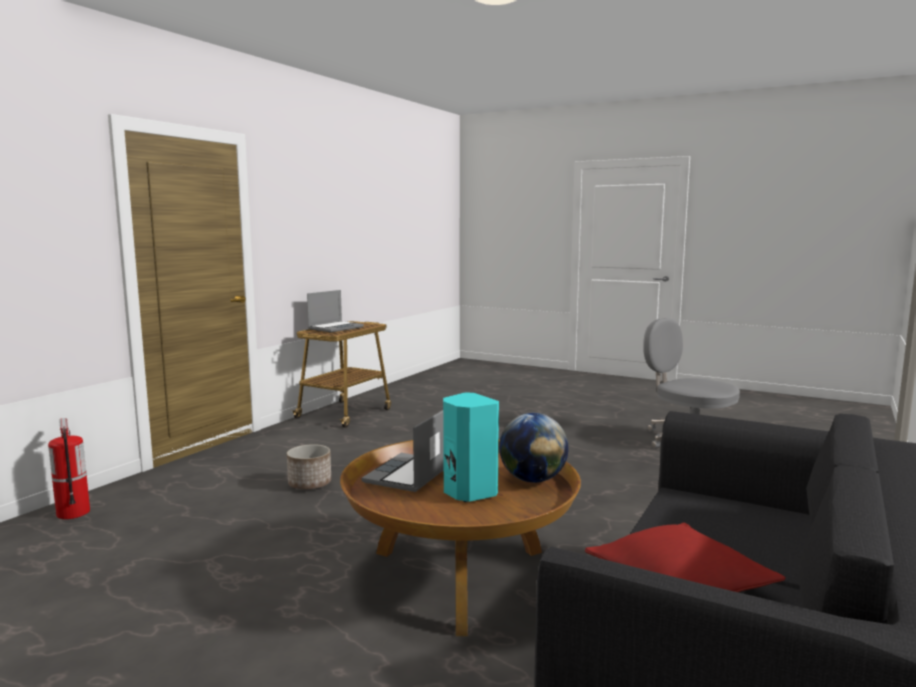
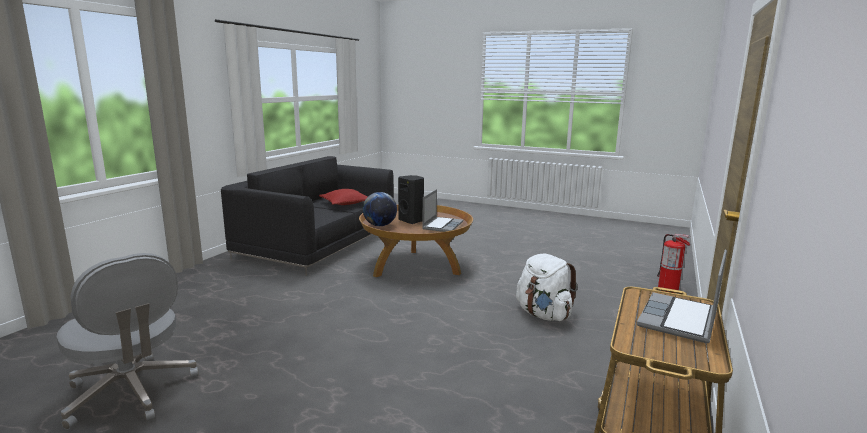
camera: 175 degrees right, 5 degrees up
(309, 484) = (543, 315): planter -> white backpack
(468, 493) = (412, 221): turquoise speaker -> black speaker

